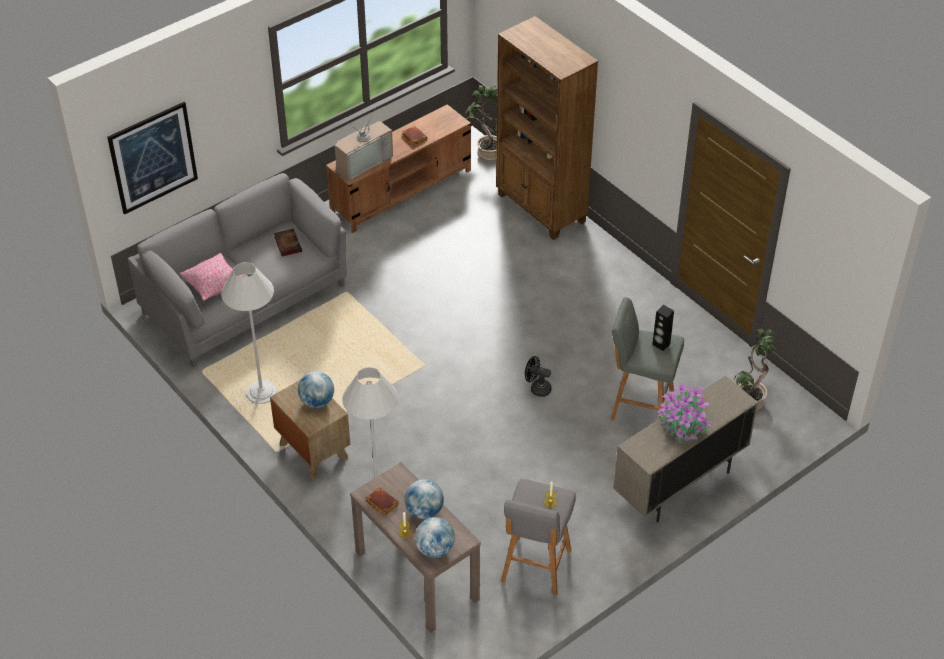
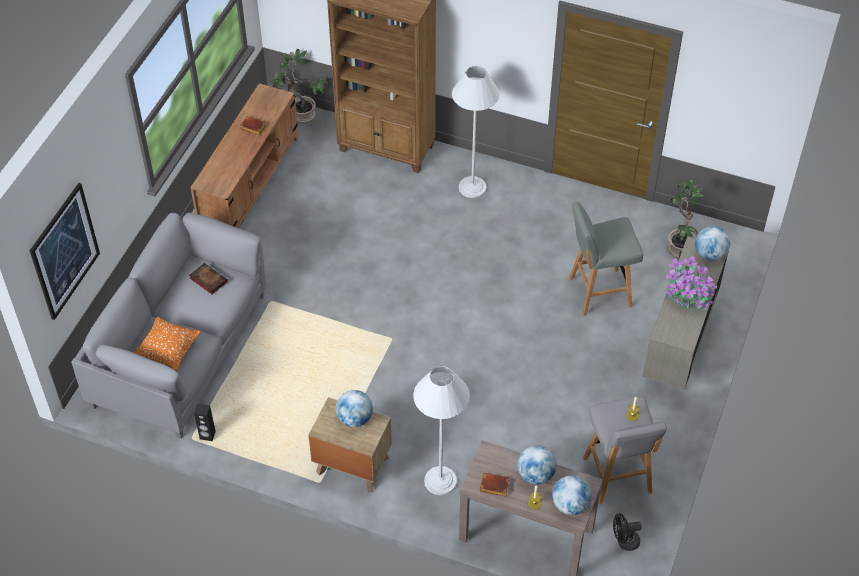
camera: 30 degrees left, 5 degrees up
(214, 286) = (168, 352): pink pillow -> orange pillow
(261, 392) = (264, 433): white floor lamp -> white floor lamp (472, 187)
(362, 161) = (223, 170): television -> none
(537, 388) = (503, 316): black fan -> black fan (624, 542)
(661, 344) = (616, 231): black speaker -> black speaker (207, 436)
(734, 399) = (709, 254): none -> globe

